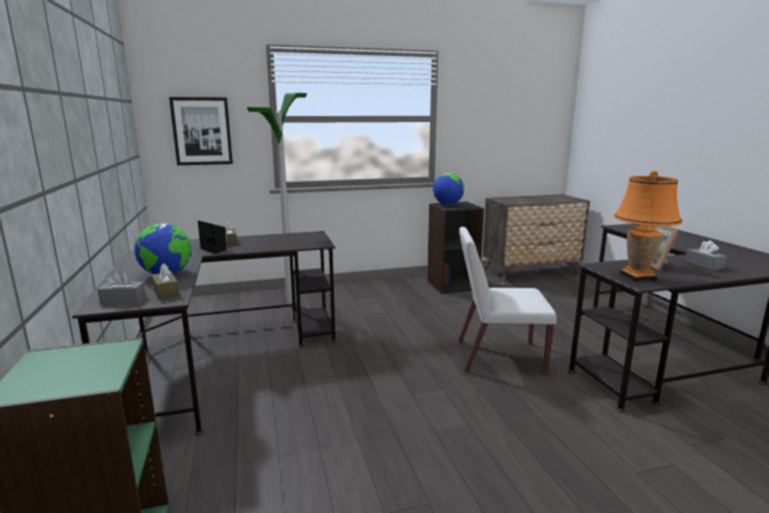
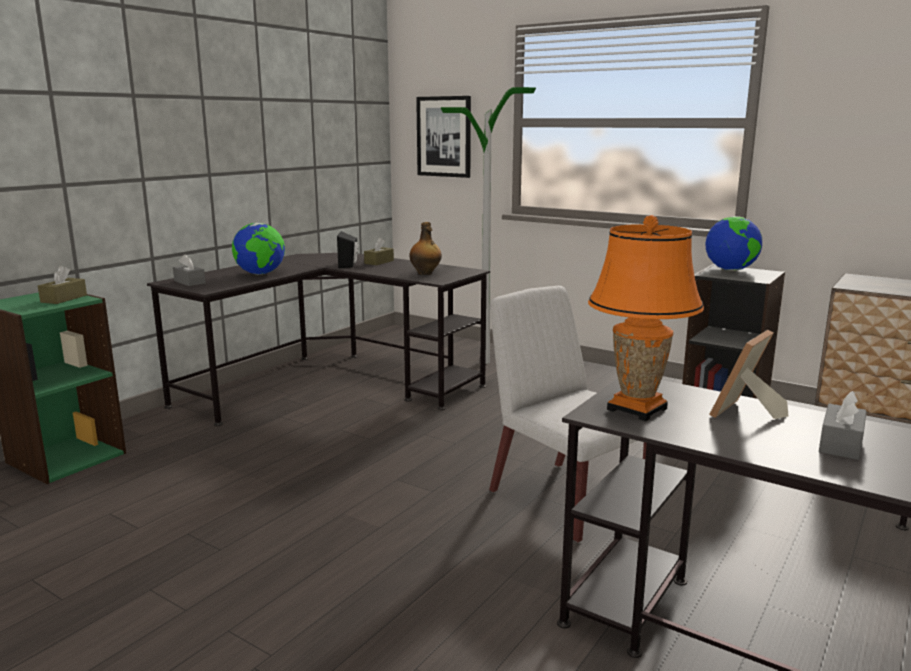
camera: 50 degrees right, 0 degrees up
(166, 292) = (221, 284): brown tissue box -> brown tissue box (64, 299)
(295, 242) = (425, 273): none -> bottle

